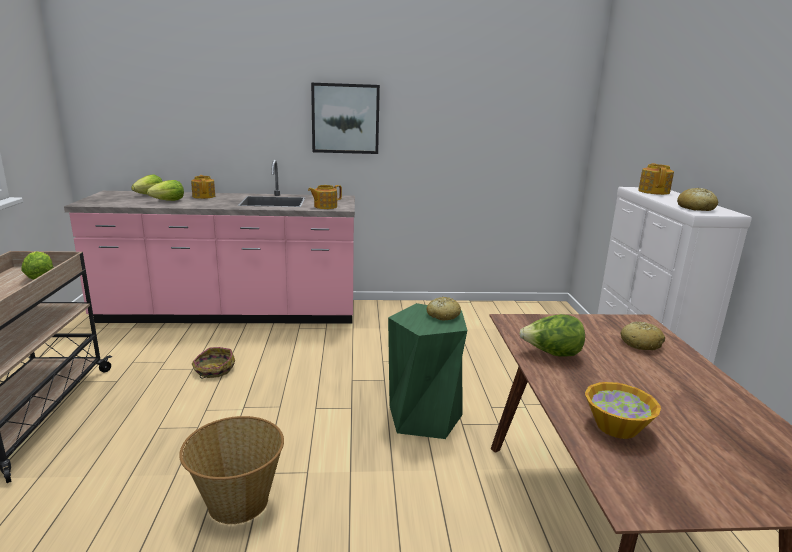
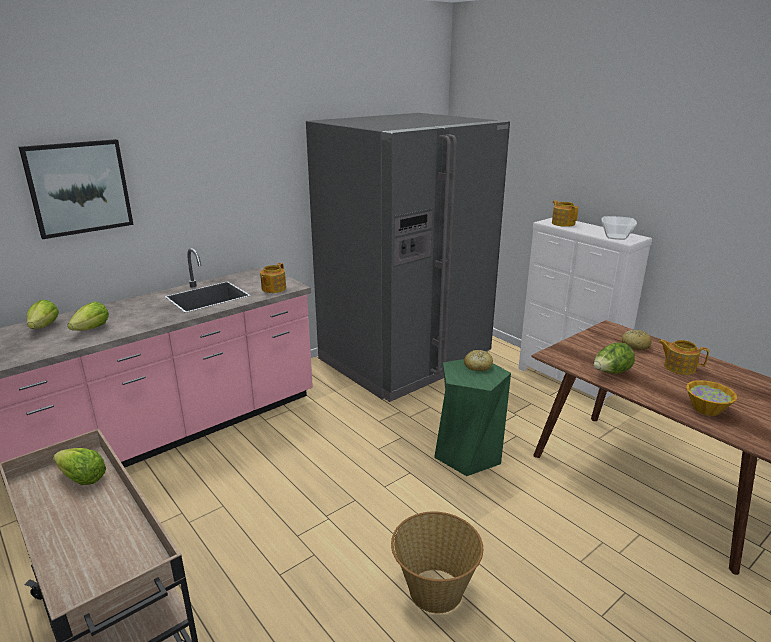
camera: 35 degrees left, 5 degrees up
(204, 196) = (117, 310): teapot -> teapot (678, 367)
(214, 370) = (246, 497): basket -> none
(345, 118) = (249, 187): picture -> picture (79, 187)
(473, 325) = (403, 359): none -> grey fridge
(695, 208) = (616, 237): bread -> bowl

